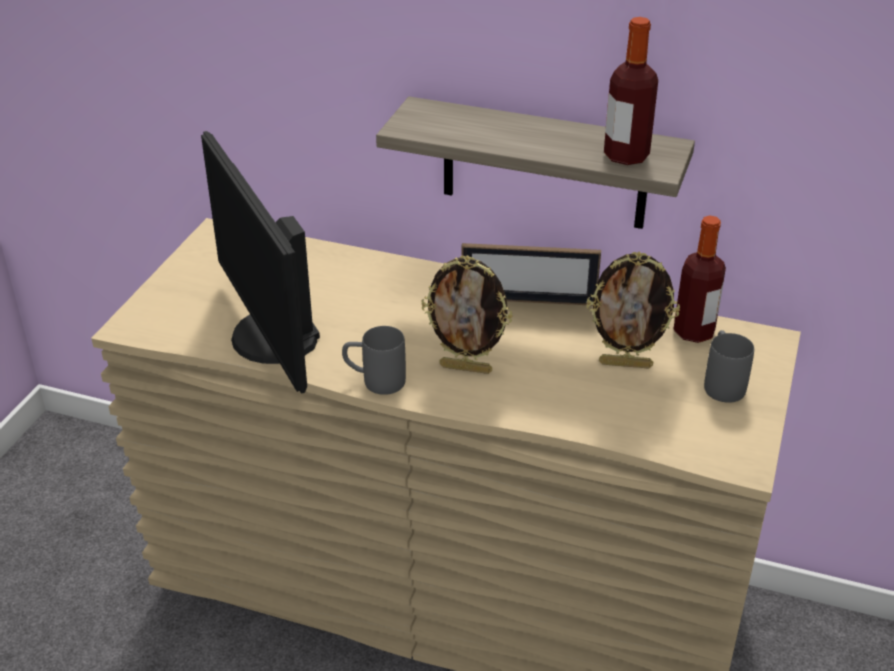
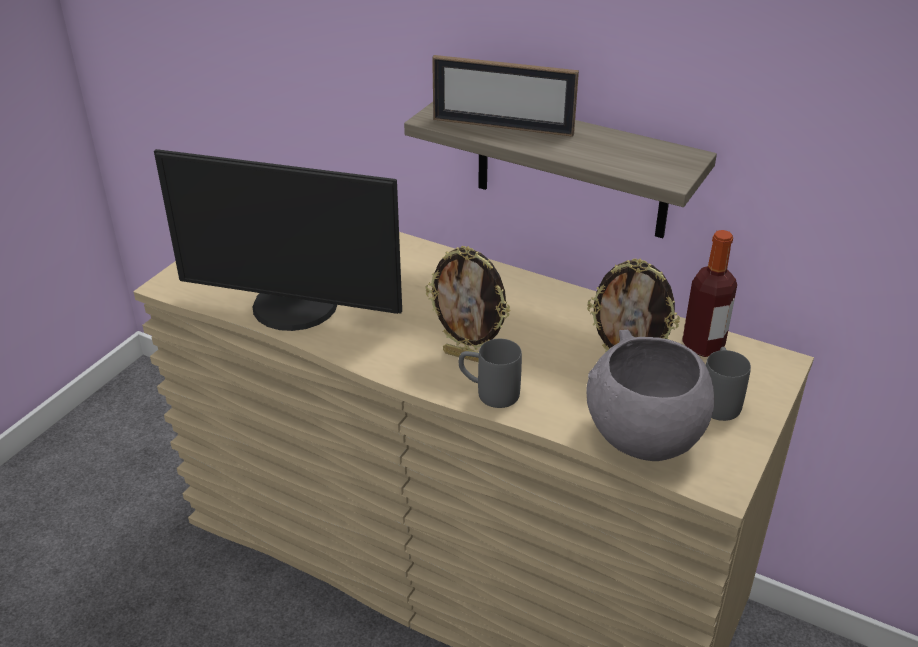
camera: 10 degrees right, 0 degrees up
(271, 338) = (293, 308): monitor -> monitor turned 60 degrees counterclockwise
(374, 381) = (377, 359): grey mug -> grey mug (488, 393)
(528, 300) = (546, 298): picture frame -> picture frame (502, 126)
(626, 156) = (641, 162): bottle -> none
(660, 429) = (643, 439): none -> grey bowl

